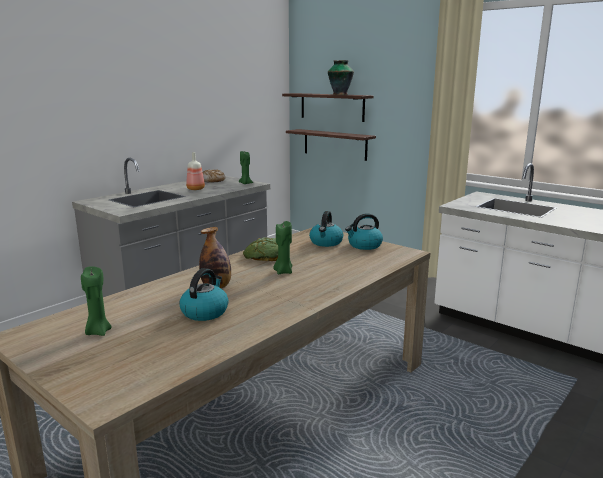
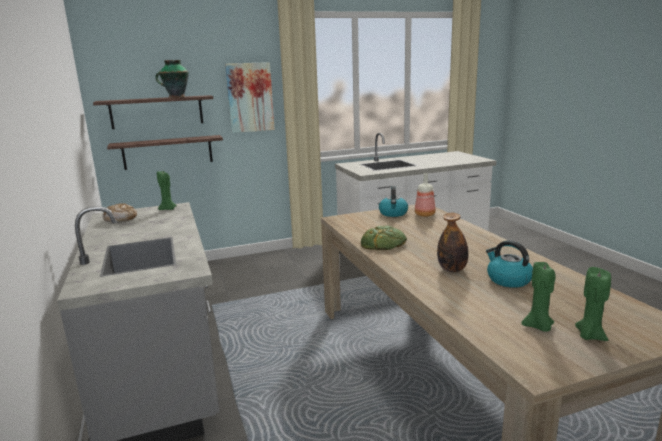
camera: 60 degrees left, 0 degrees up
(196, 189) = (147, 229): bottle -> bottle (425, 214)
(283, 272) = (432, 244): green candle -> green candle (589, 336)
(326, 242) = (372, 221): kettle -> none
(408, 101) = (250, 97): none -> picture

